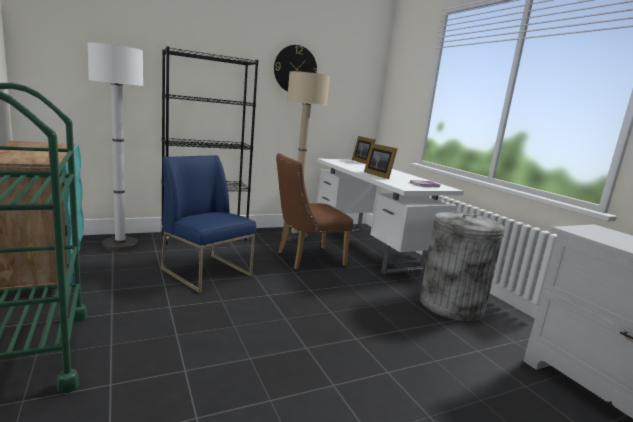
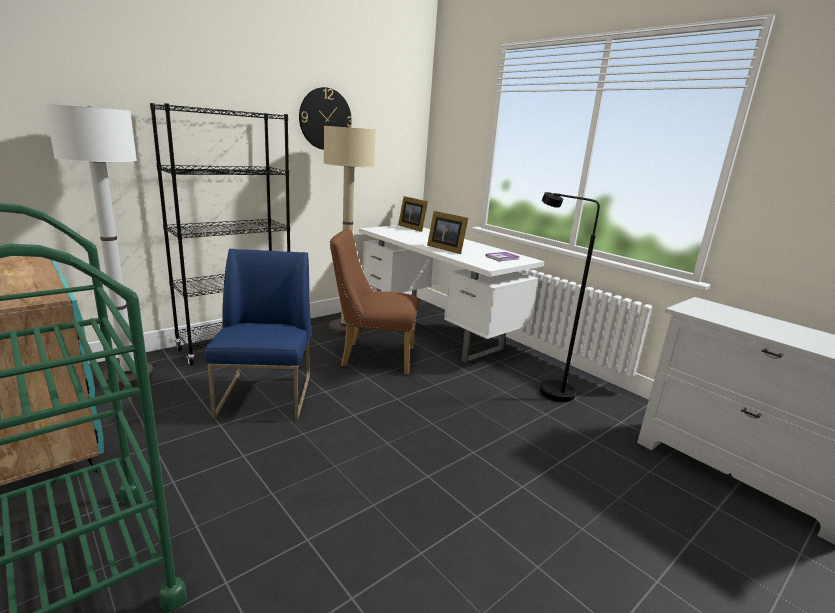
camera: 15 degrees left, 5 degrees up
(207, 272) = (266, 397): blue chair -> blue chair turned 60 degrees clockwise
(305, 259) = (372, 357): brown chair -> brown chair turned 45 degrees clockwise
(451, 305) = (547, 389): grey trash can -> black floor lamp

